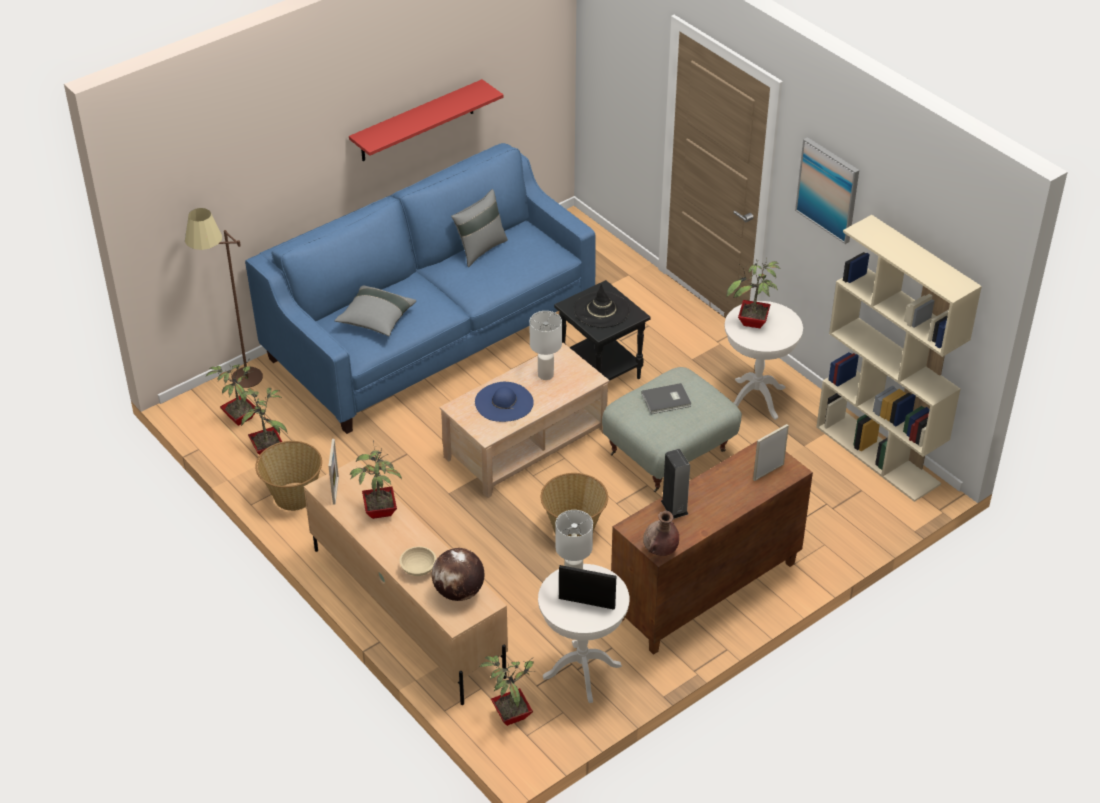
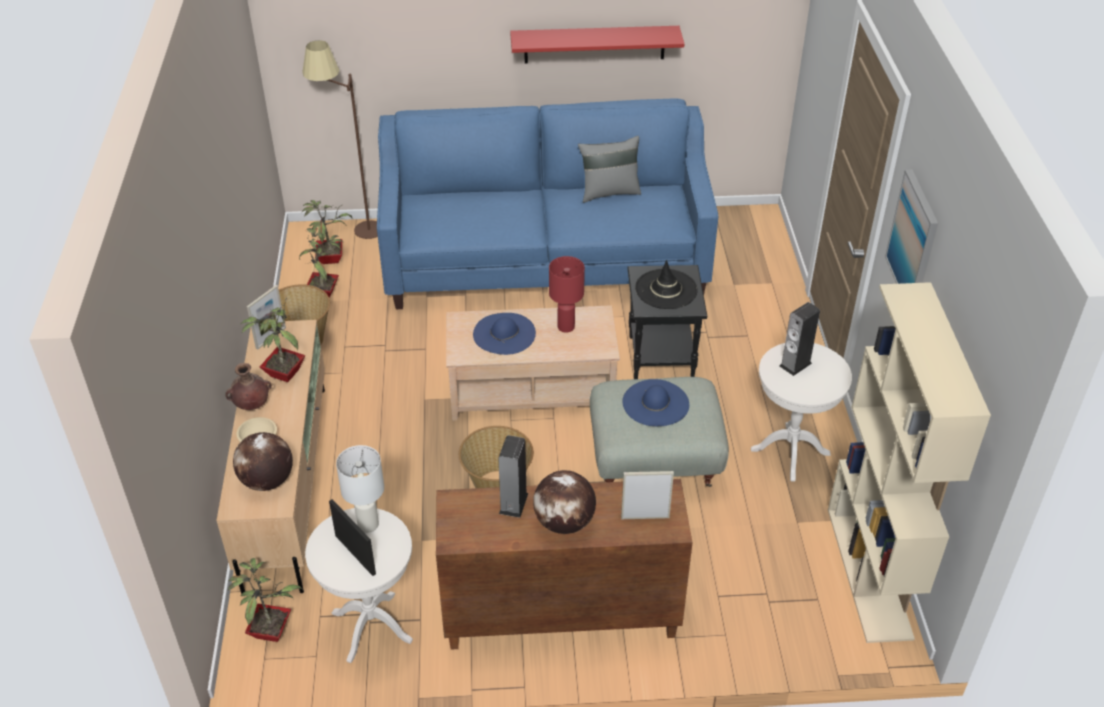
camera: 35 degrees right, 0 degrees up
(376, 320) = (459, 214): grey pillow -> none
(545, 375) = (565, 326): white table lamp -> red table lamp
(660, 550) = (454, 539): brown vase -> brown vase (251, 405)
(667, 400) = (655, 403): grey book -> blue hat
(721, 502) = (564, 523): none -> globe
(752, 323) = (795, 364): potted plant -> speaker

